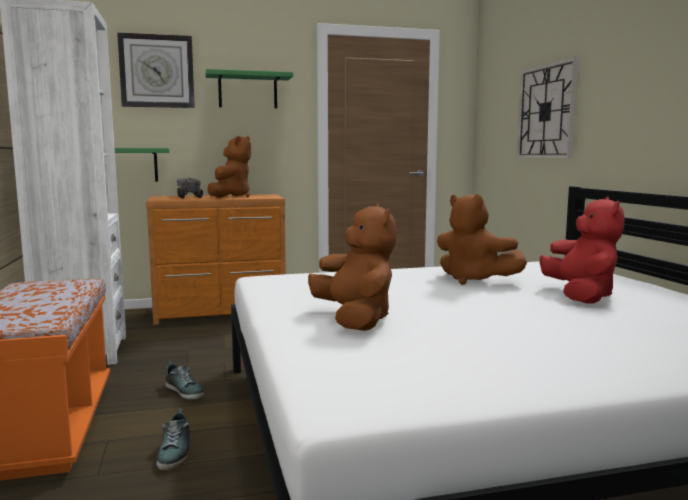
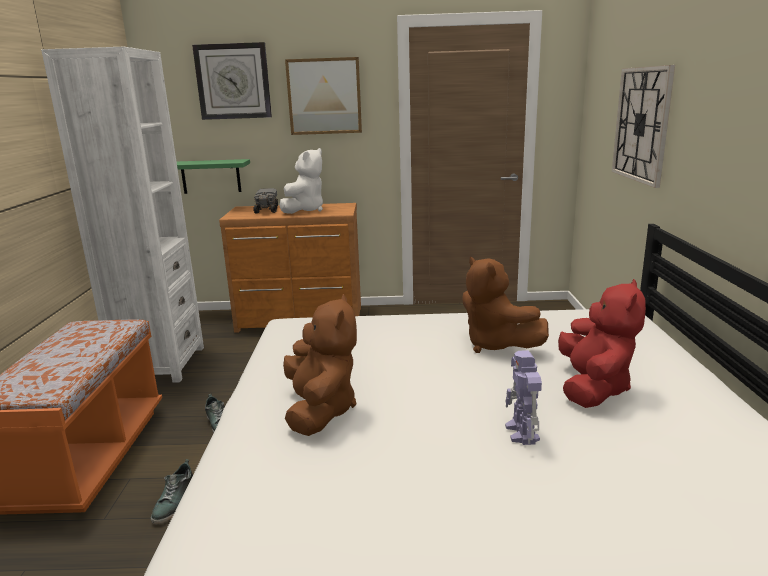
camera: 15 degrees right, 10 degrees up
(231, 197) = (305, 210): brown plush toy -> white plush toy
(248, 91) = (324, 96): green shelf -> picture
(553, 319) = (522, 433): none -> toy robot

